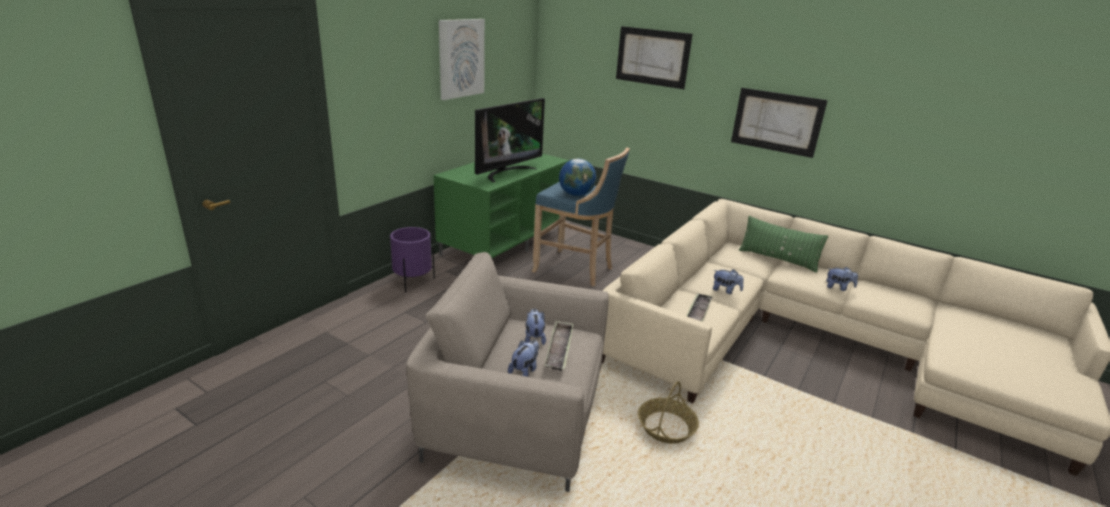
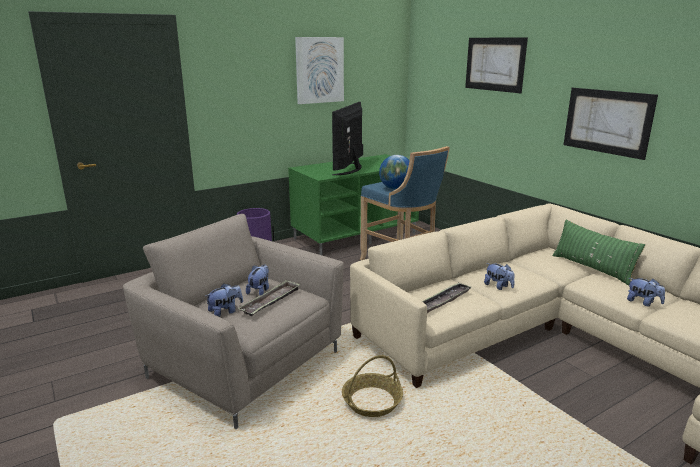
camera: 25 degrees right, 5 degrees down
(507, 172) = (351, 169): television -> television turned 135 degrees clockwise

